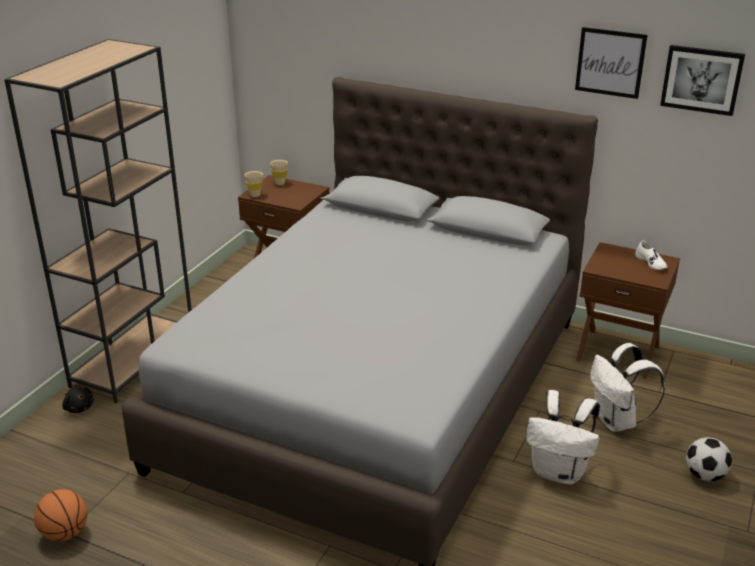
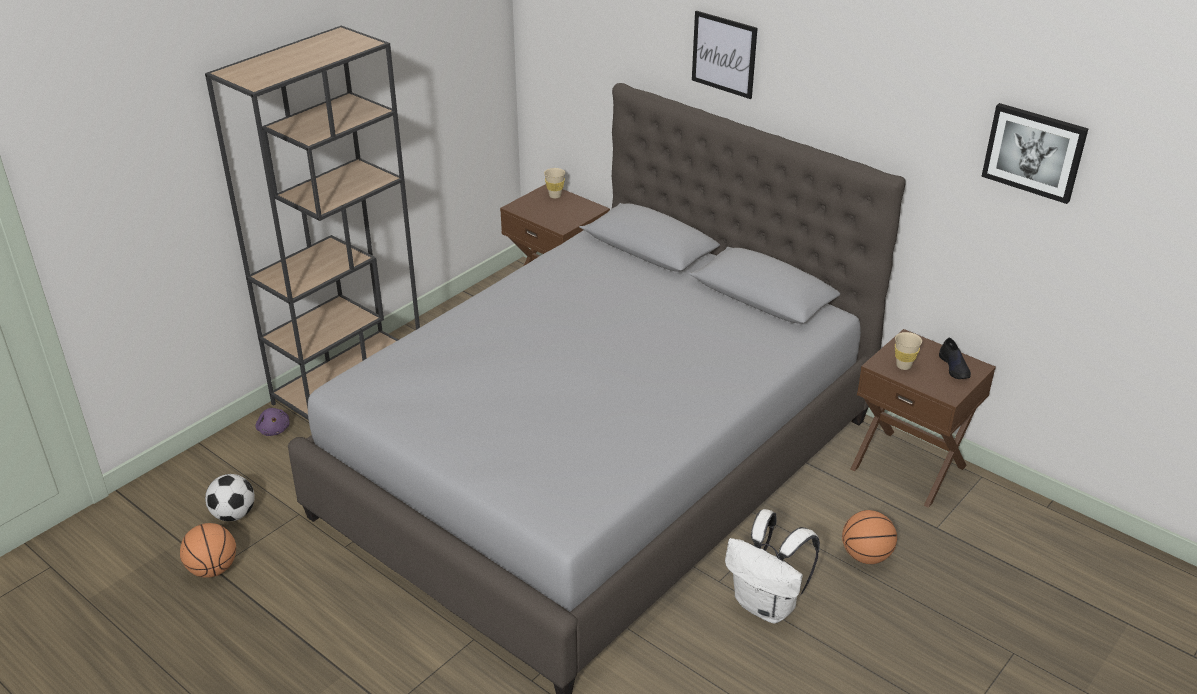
camera: 15 degrees right, 5 degrees up
(78, 407) = (274, 429): black plush toy -> purple plush toy
(255, 195) = (520, 208): beige cup -> beige cup (903, 366)
(610, 62) = (927, 113): picture -> picture (724, 54)
(617, 421) = (866, 556): white backpack -> basketball
(651, 262) = (954, 367): white shoe -> black shoe
(704, 475) = (943, 644): football -> football (234, 514)

